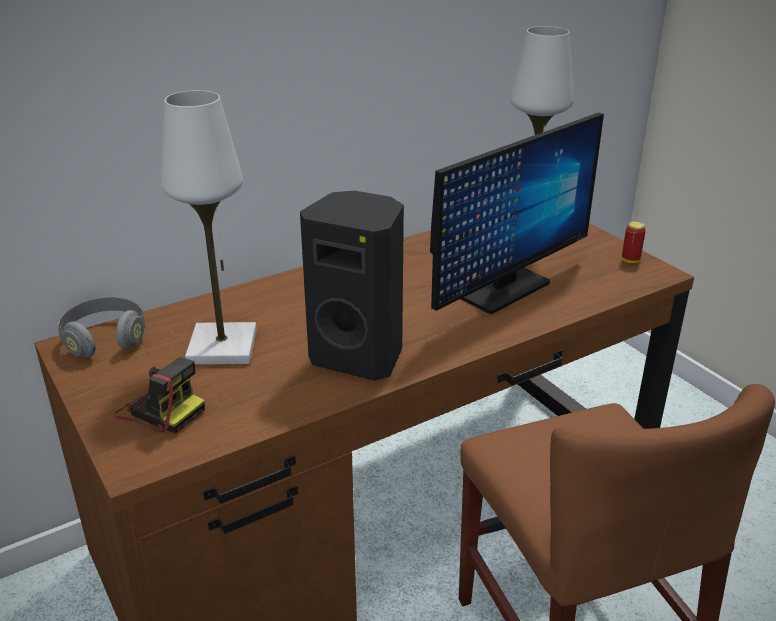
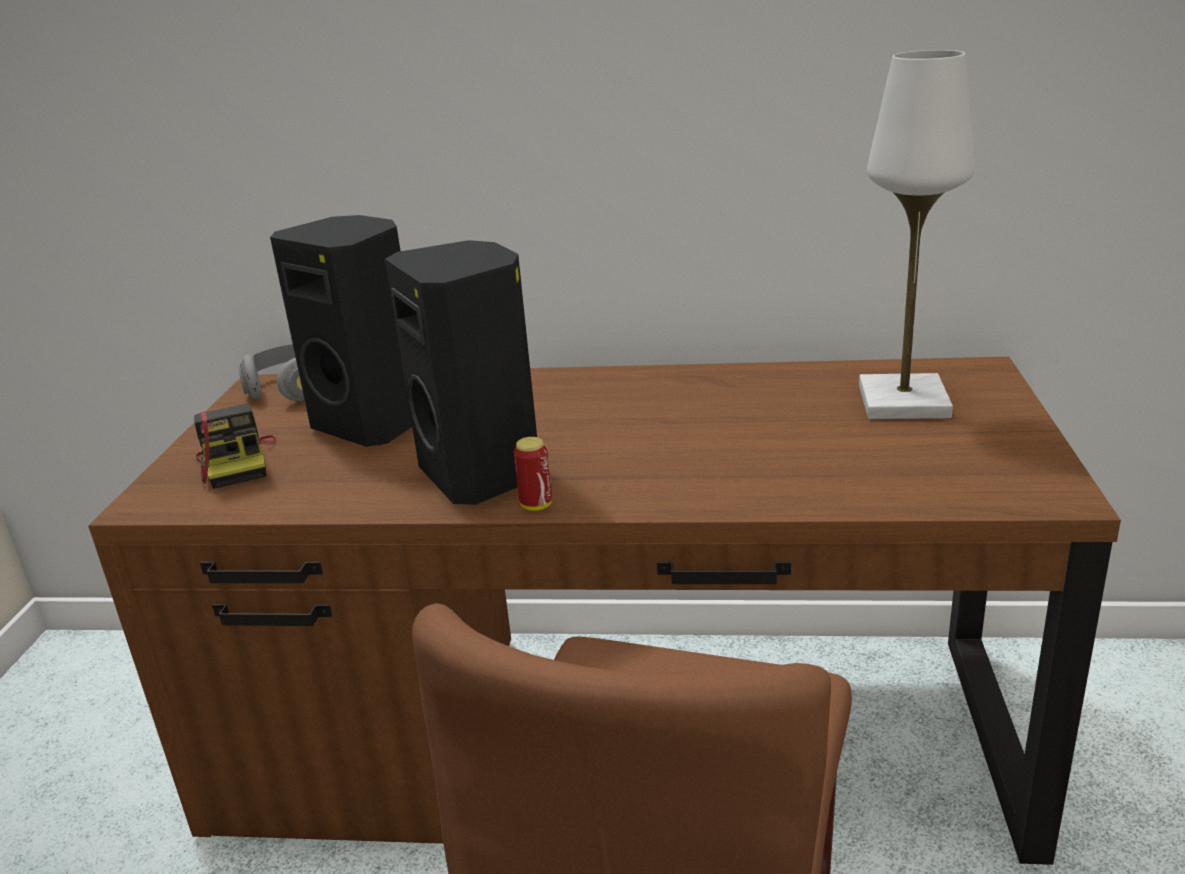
camera: 40 degrees right, 5 degrees down
(223, 347) = (374, 424): white table lamp -> black speaker
(503, 289) = (770, 453): monitor -> none
(630, 260) = (1032, 467): can -> can (536, 505)

